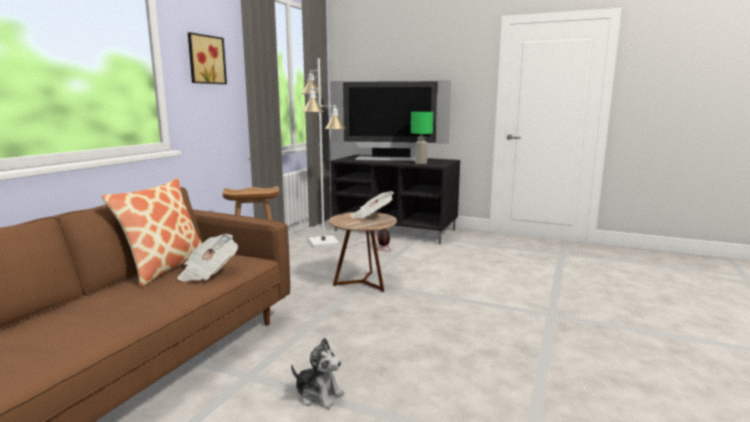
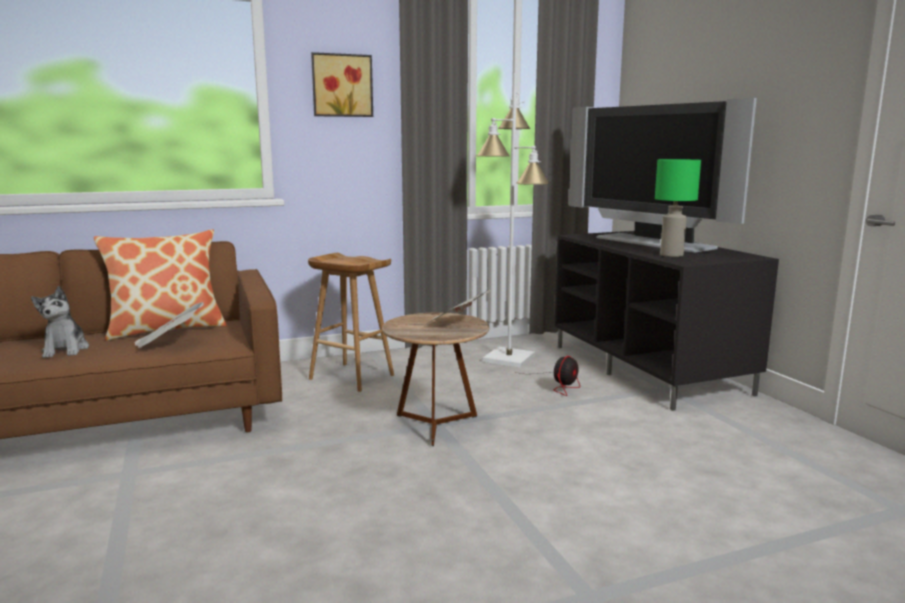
camera: 45 degrees right, 0 degrees up
(318, 395) = (122, 523): plush toy -> plush toy (65, 350)

